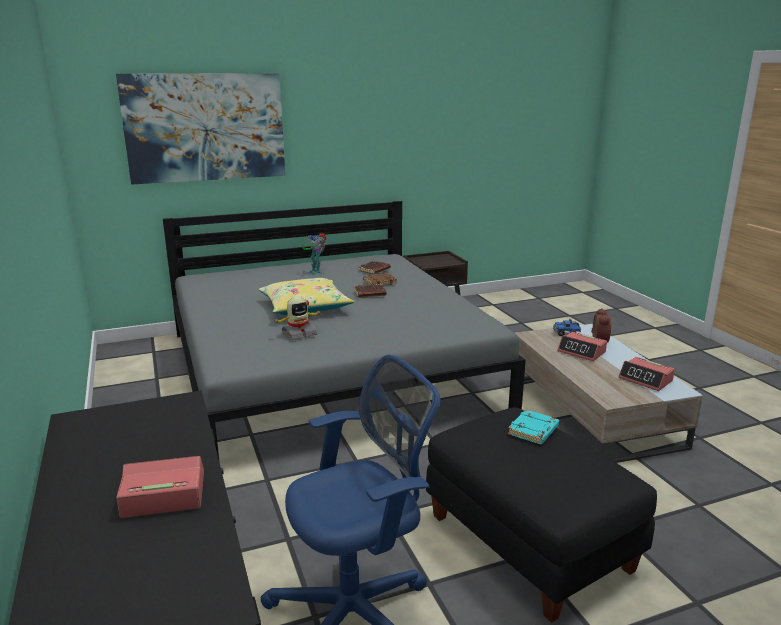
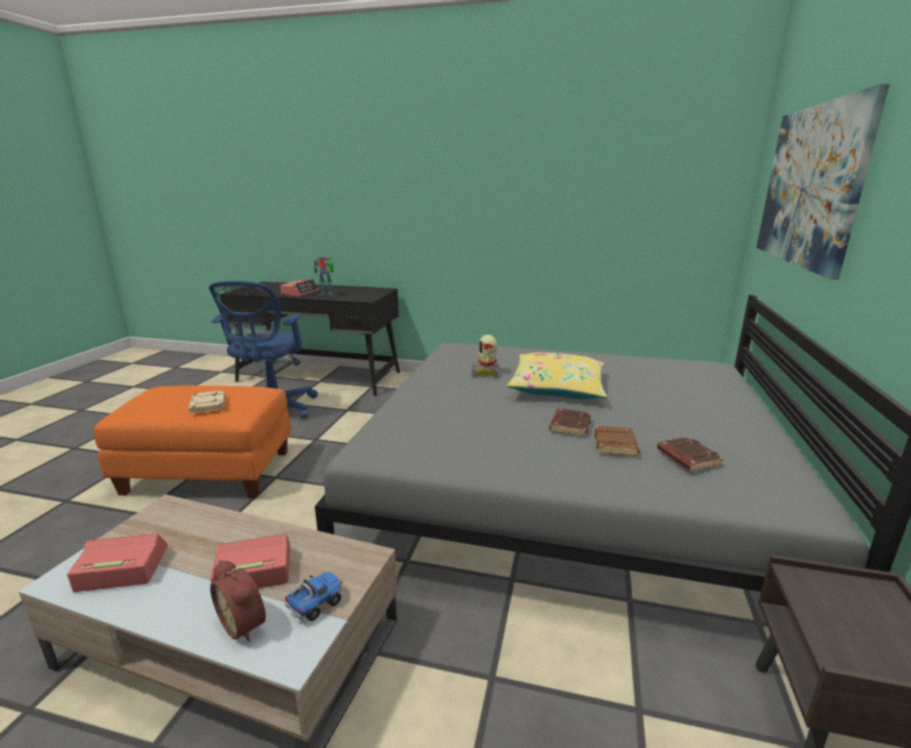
camera: 125 degrees right, 0 degrees up
(316, 272) = (707, 421): toy robot -> toy robot (327, 294)
(527, 542) = (210, 471): black ottoman -> orange ottoman
(533, 431) = (207, 405): turquoise book -> beige book

